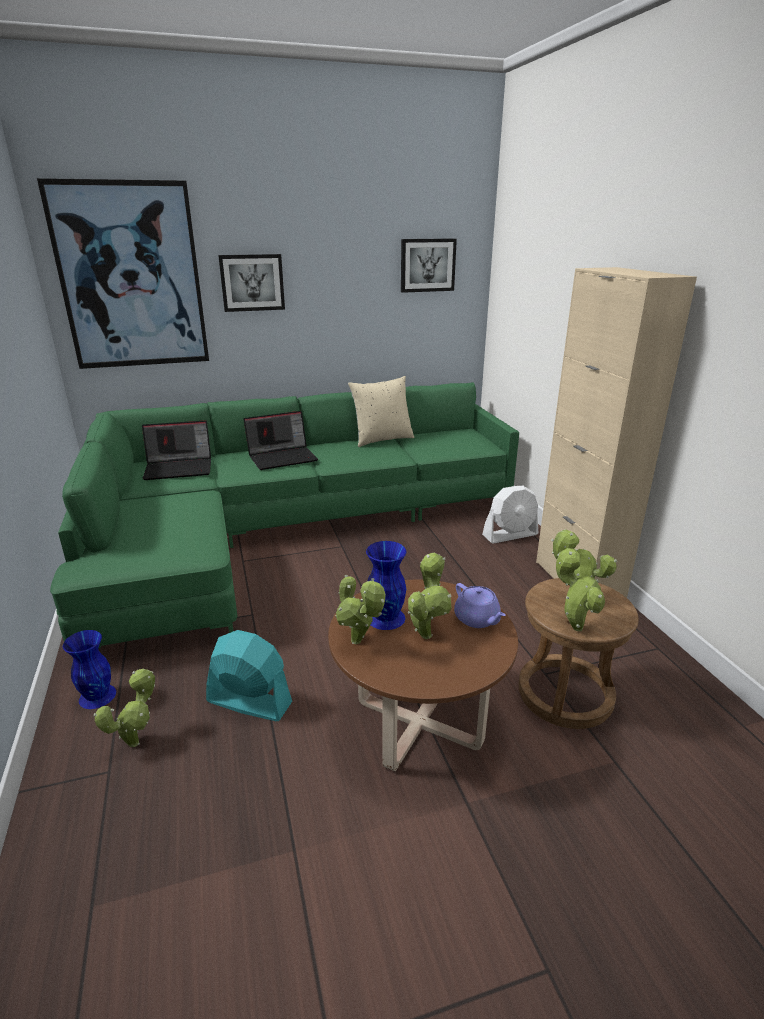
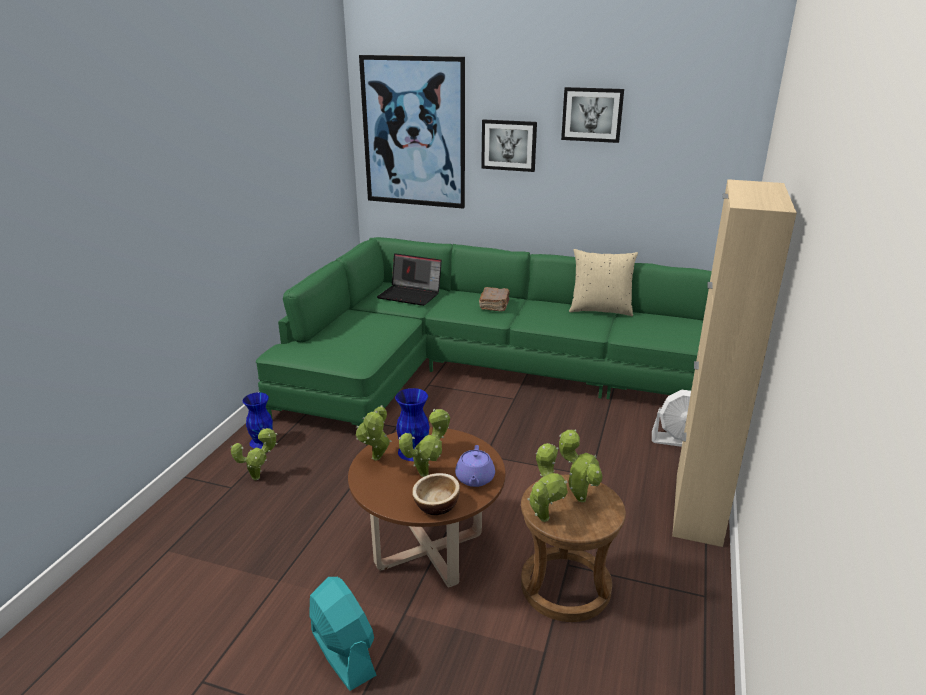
camera: 35 degrees right, 0 degrees up
(249, 702) = (338, 484): turquoise fan -> turquoise fan (343, 653)
(283, 457) = (495, 305): laptop -> brown book
(427, 265) = (687, 142): picture -> picture (592, 114)
(478, 661) = (436, 505): none -> bowl

